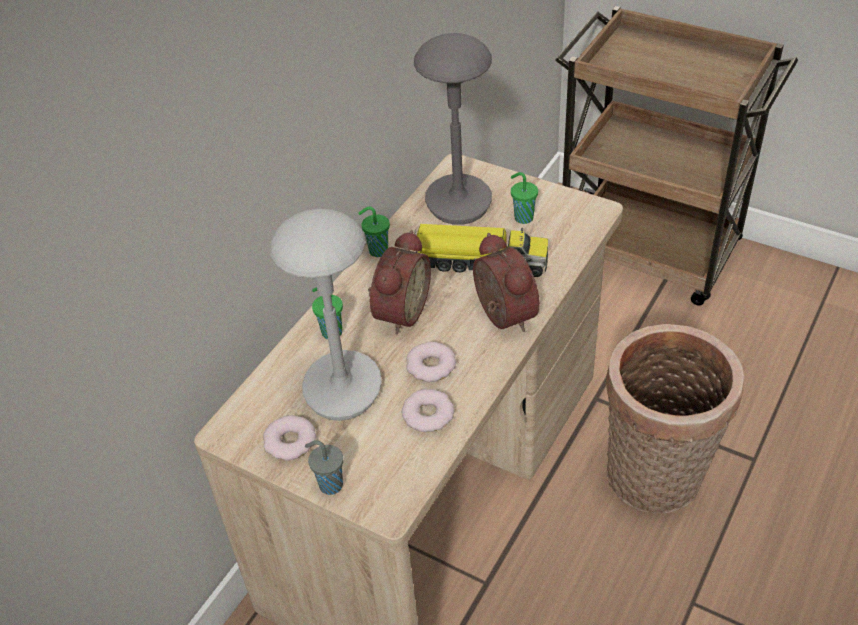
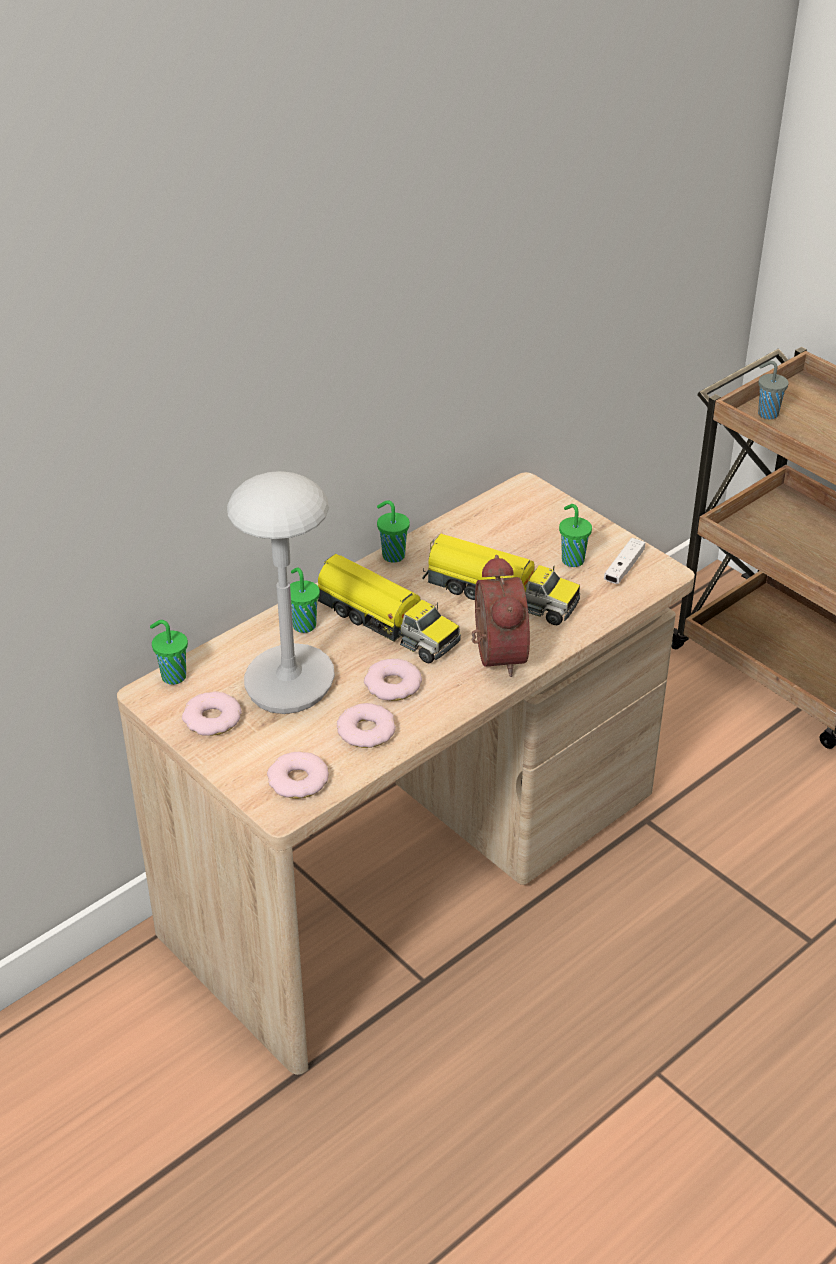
camera: 15 degrees right, 5 degrees down
(237, 411) = (172, 676): none -> green cup
(329, 485) = (233, 769): grey cup -> grey cup (766, 413)
(391, 479) = (298, 781): none -> donut
(399, 311) = (385, 623): alarm clock -> toy truck
(459, 202) = (508, 526): grey table lamp -> none
(566, 214) = (624, 568): none -> white game controller
(656, 480) = (676, 930): basket -> none

